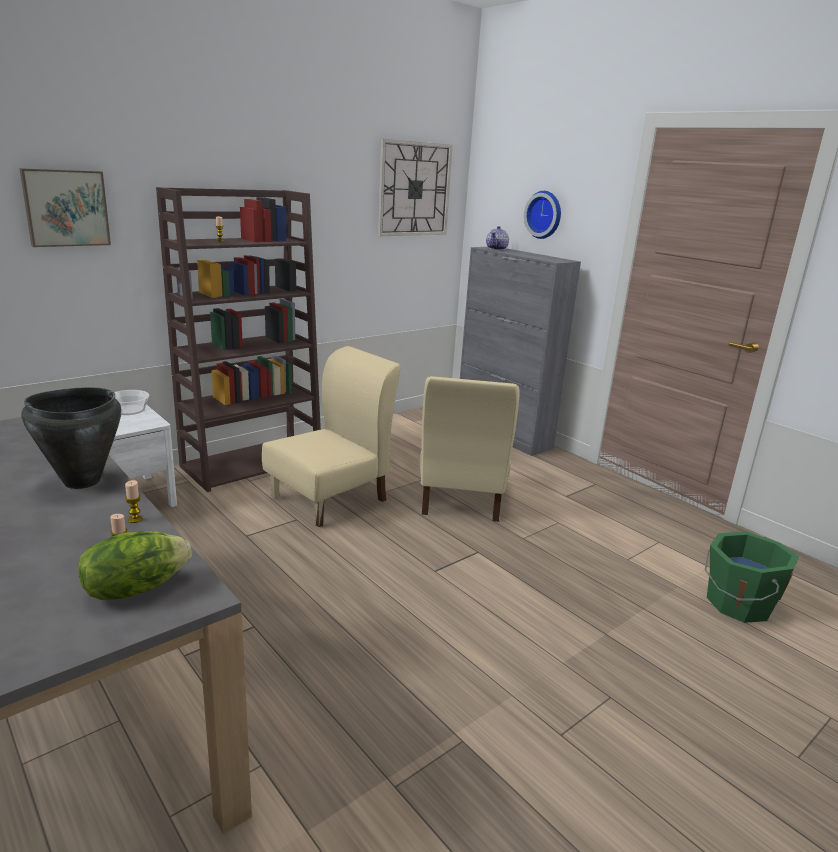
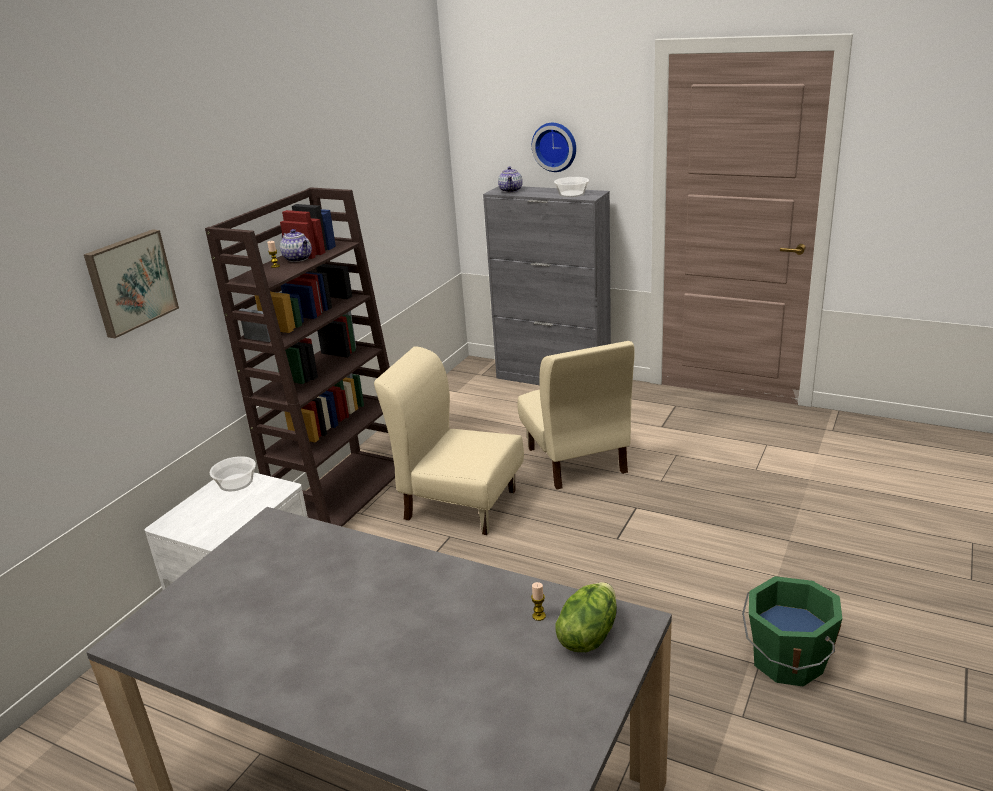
camera: 20 degrees left, 5 degrees up
(81, 481) = (405, 570): black cooking pot -> none
(135, 519) = (503, 584): candle -> none
(245, 240) = (298, 259): none -> teapot
(330, 499) = (460, 504): beige chair -> beige chair turned 90 degrees counterclockwise
(414, 189) = (408, 143): wall clock -> none
(543, 257) = (572, 194): none -> bowl
(737, 604) = (859, 478): green bucket -> green bucket (787, 661)

